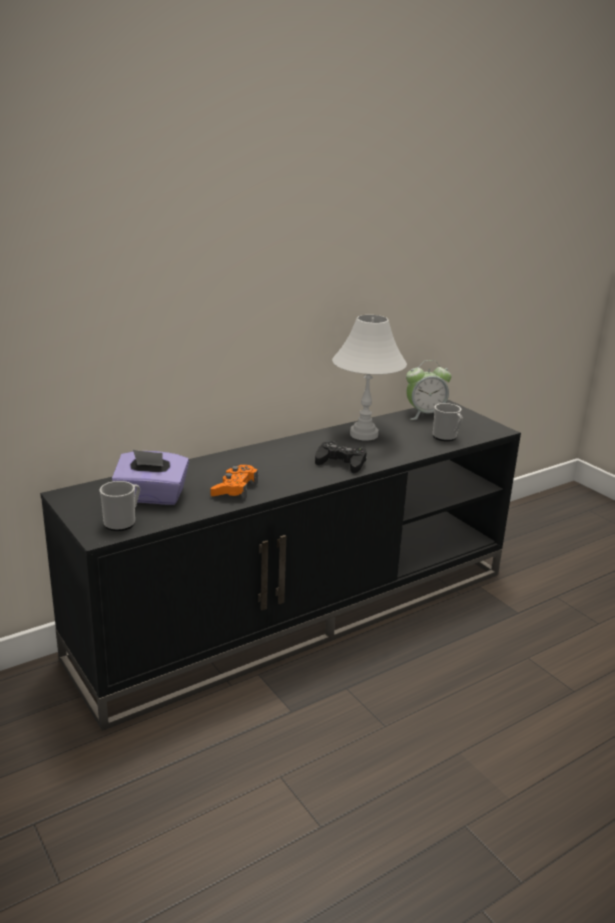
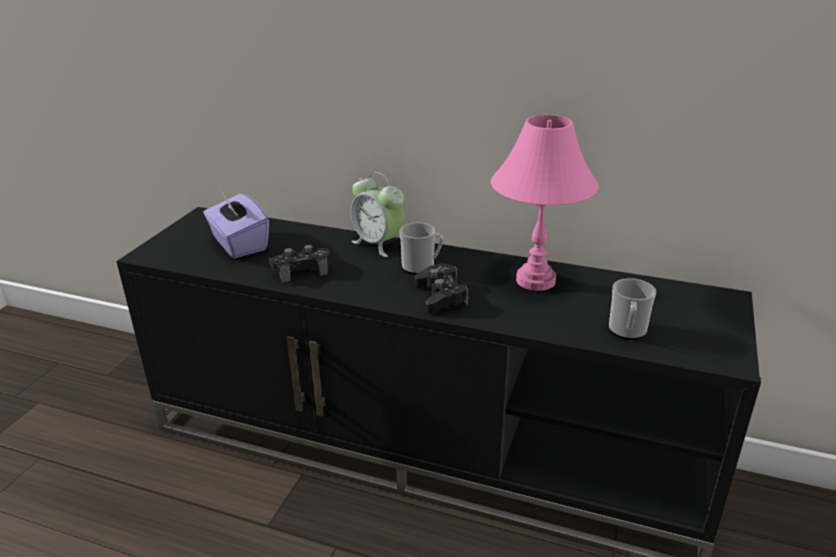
camera: 55 degrees right, 5 degrees up
(123, 522) = (179, 253): mug -> mug (421, 267)
(235, 489) = (301, 269): orange game controller -> black game controller
(364, 434) = (536, 281): white table lamp -> pink table lamp
(425, 415) = (666, 294): alarm clock -> alarm clock (378, 244)

